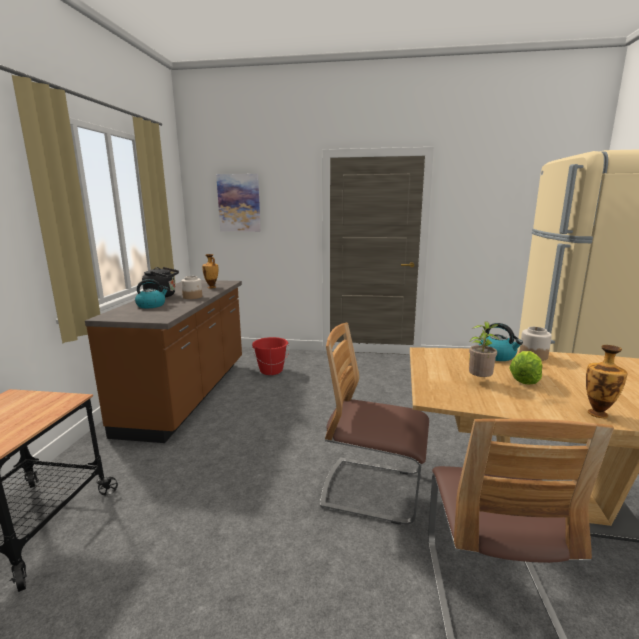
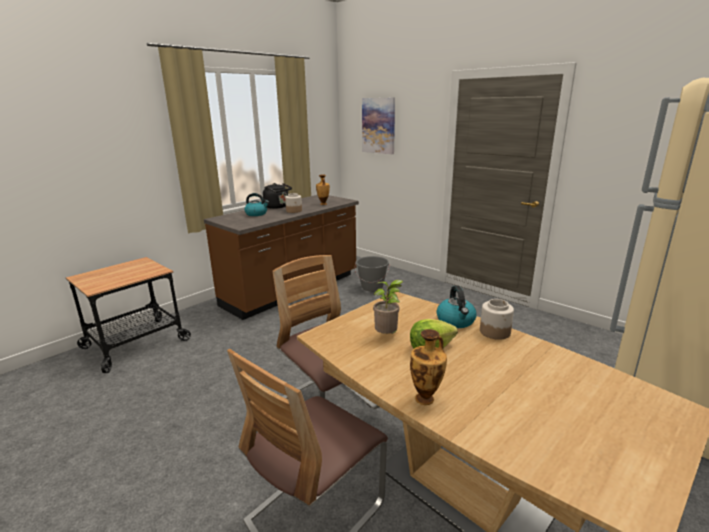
camera: 35 degrees right, 5 degrees up
(271, 370) = (372, 287): red bucket -> grey bucket

